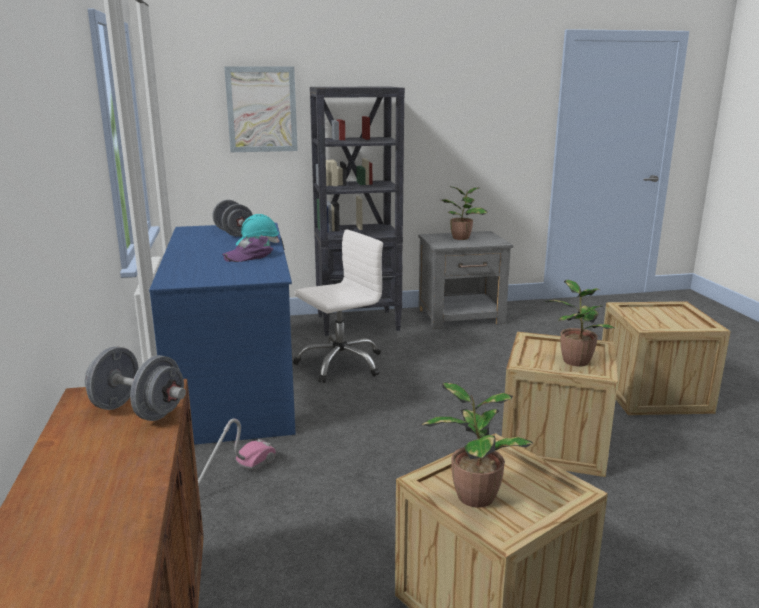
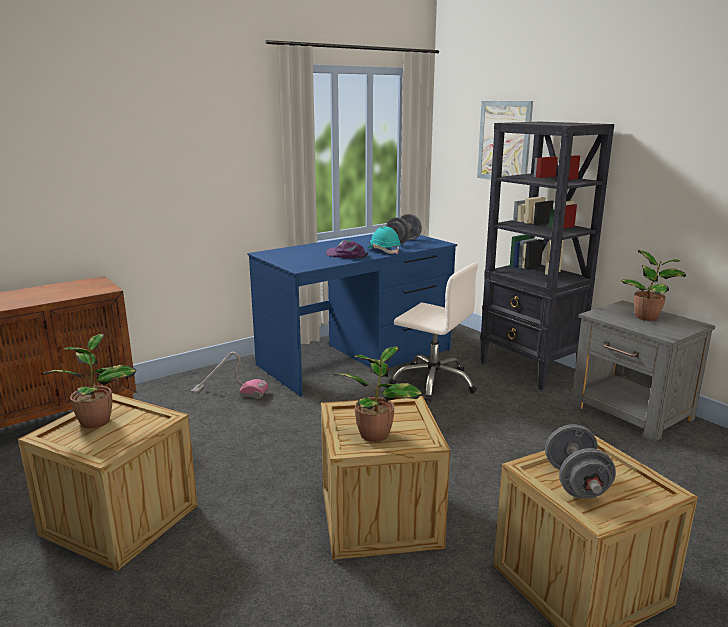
camera: 65 degrees right, 0 degrees up
(138, 411) = (77, 291): grey dumbbell -> grey dumbbell (576, 483)

